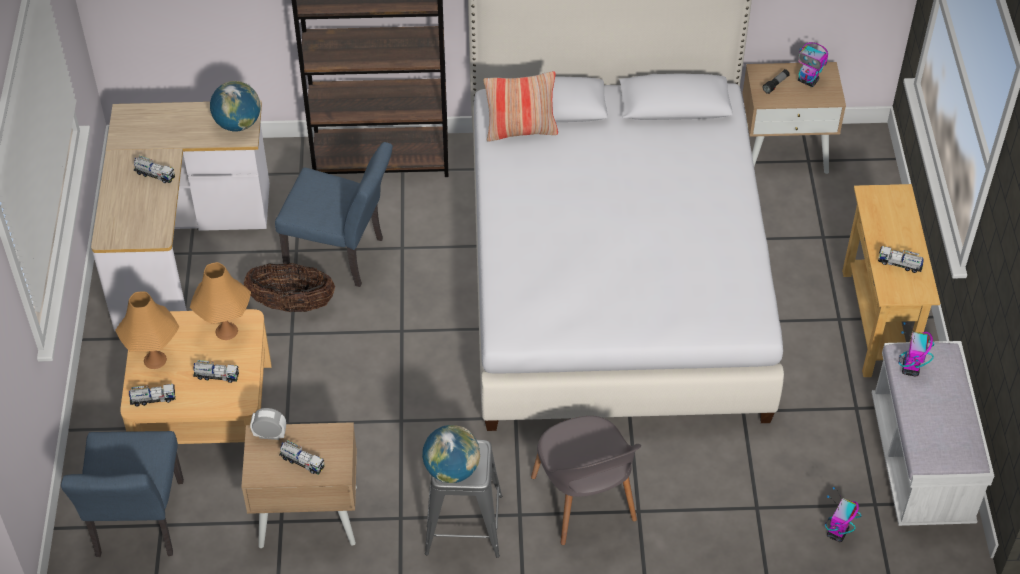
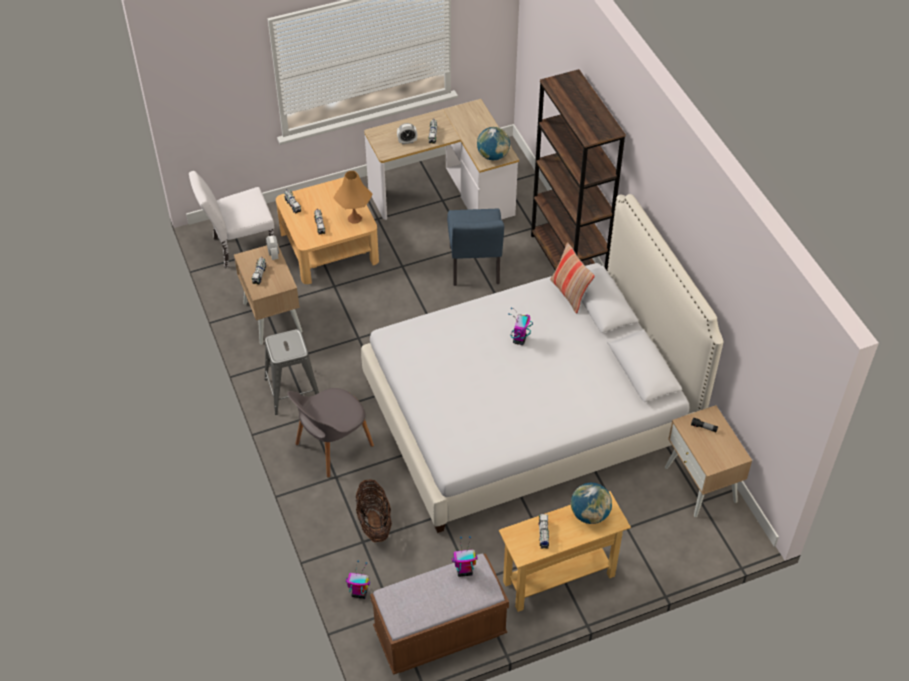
camera: 70 degrees right, 0 degrees up
(137, 526) = (239, 247): blue chair -> white chair
(149, 206) = (407, 141): none -> alarm clock
(155, 359) = (321, 196): orange table lamp -> none
(292, 304) = (424, 259): basket -> basket (374, 522)
(451, 470) = (278, 342): globe -> globe (589, 514)
(808, 81) = (719, 447): toy robot -> toy robot (519, 340)
(920, 462) = (440, 633): white bench -> brown bench

